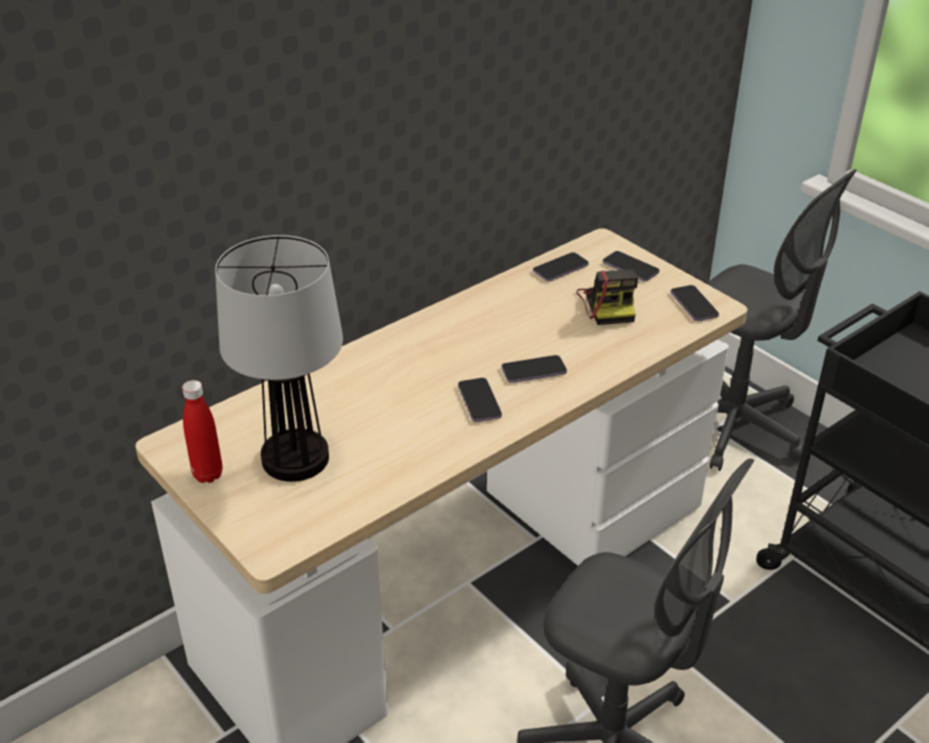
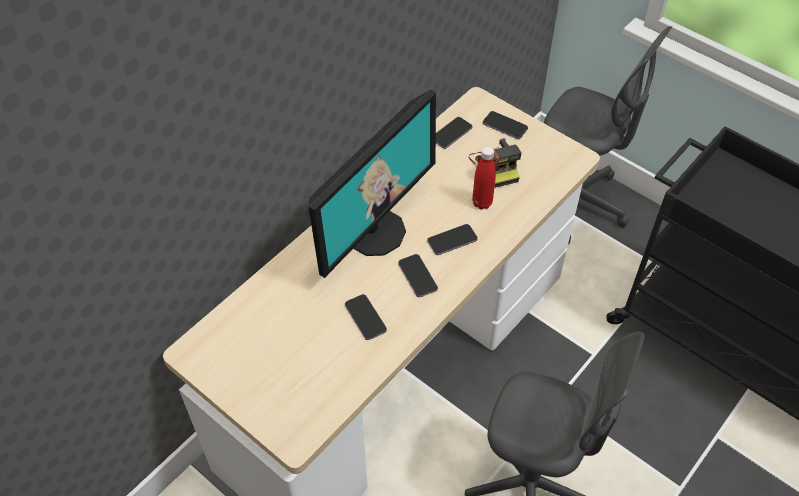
camera: 10 degrees left, 15 degrees up
(208, 474) = (228, 377): red bottle -> red bottle (482, 203)
(295, 460) = (291, 353): table lamp -> none
(439, 352) = (376, 232): none -> monitor
(694, 305) = (559, 158): phone -> phone (365, 318)

